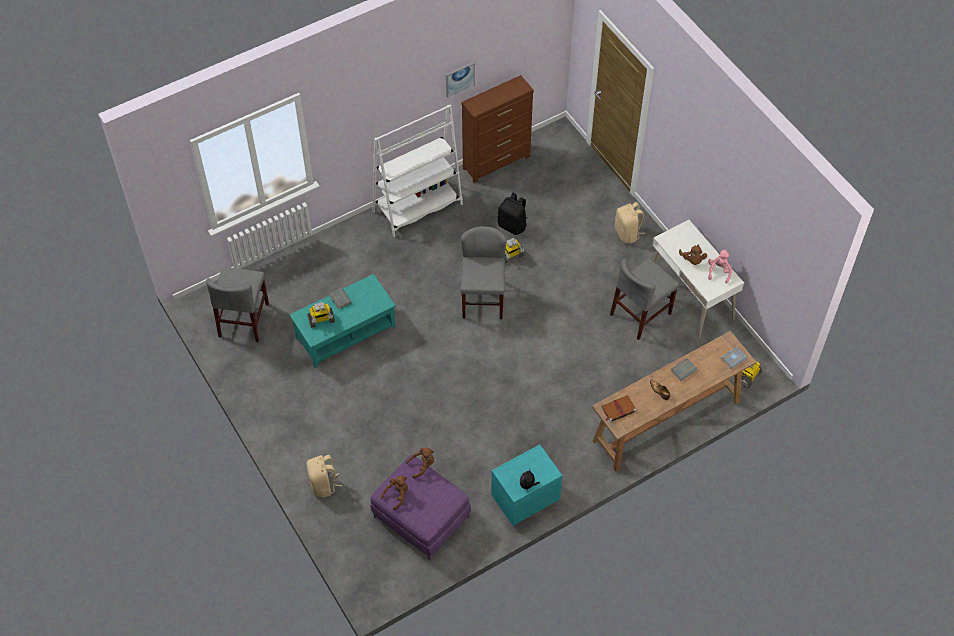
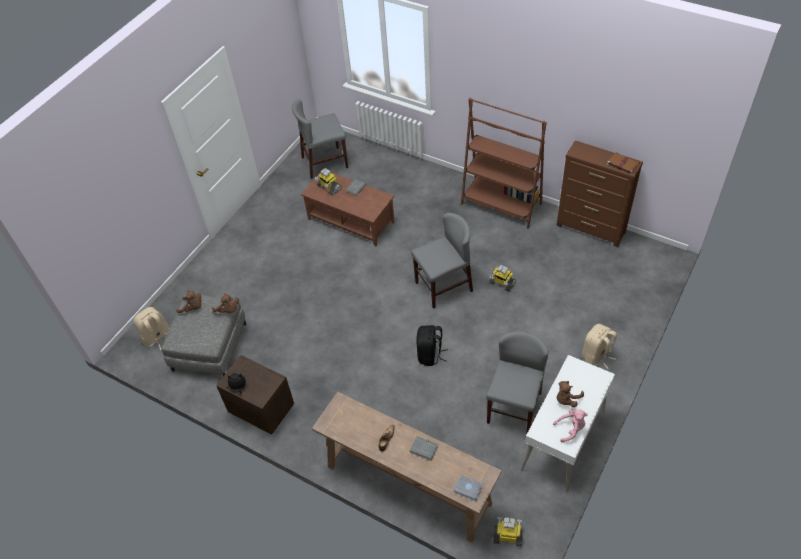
camera: 65 degrees right, 5 degrees down
(323, 484) = (209, 274): beige backpack -> beige backpack (157, 337)
(345, 332) = (351, 220): turquoise coffee table -> brown coffee table
(418, 208) = (501, 204): white bookcase -> brown bookcase
(422, 516) = (210, 347): purple ottoman -> grey ottoman
(459, 79) = (580, 115): picture -> none
(512, 225) = (535, 270): black backpack -> black backpack (430, 355)
(524, 499) = (262, 409): turquoise nightstand -> brown nightstand
(618, 409) = (344, 414): brown book -> brown book (622, 164)
(640, 314) = (514, 408): grey chair -> grey chair turned 90 degrees clockwise

